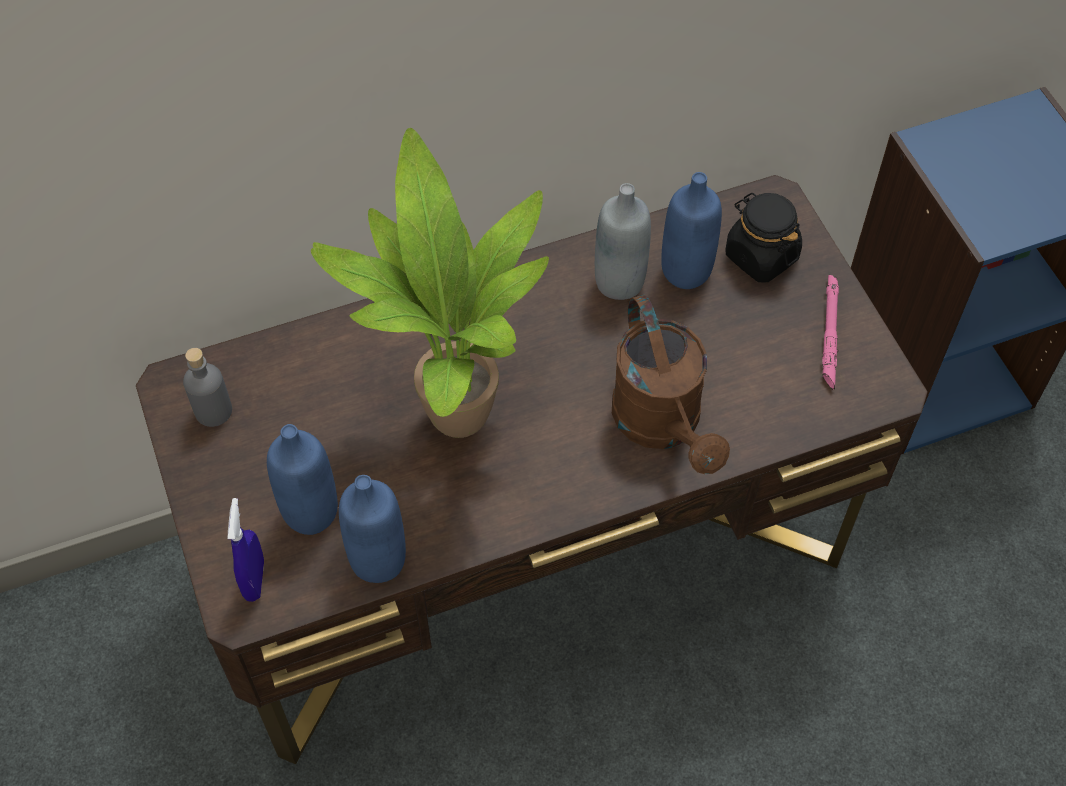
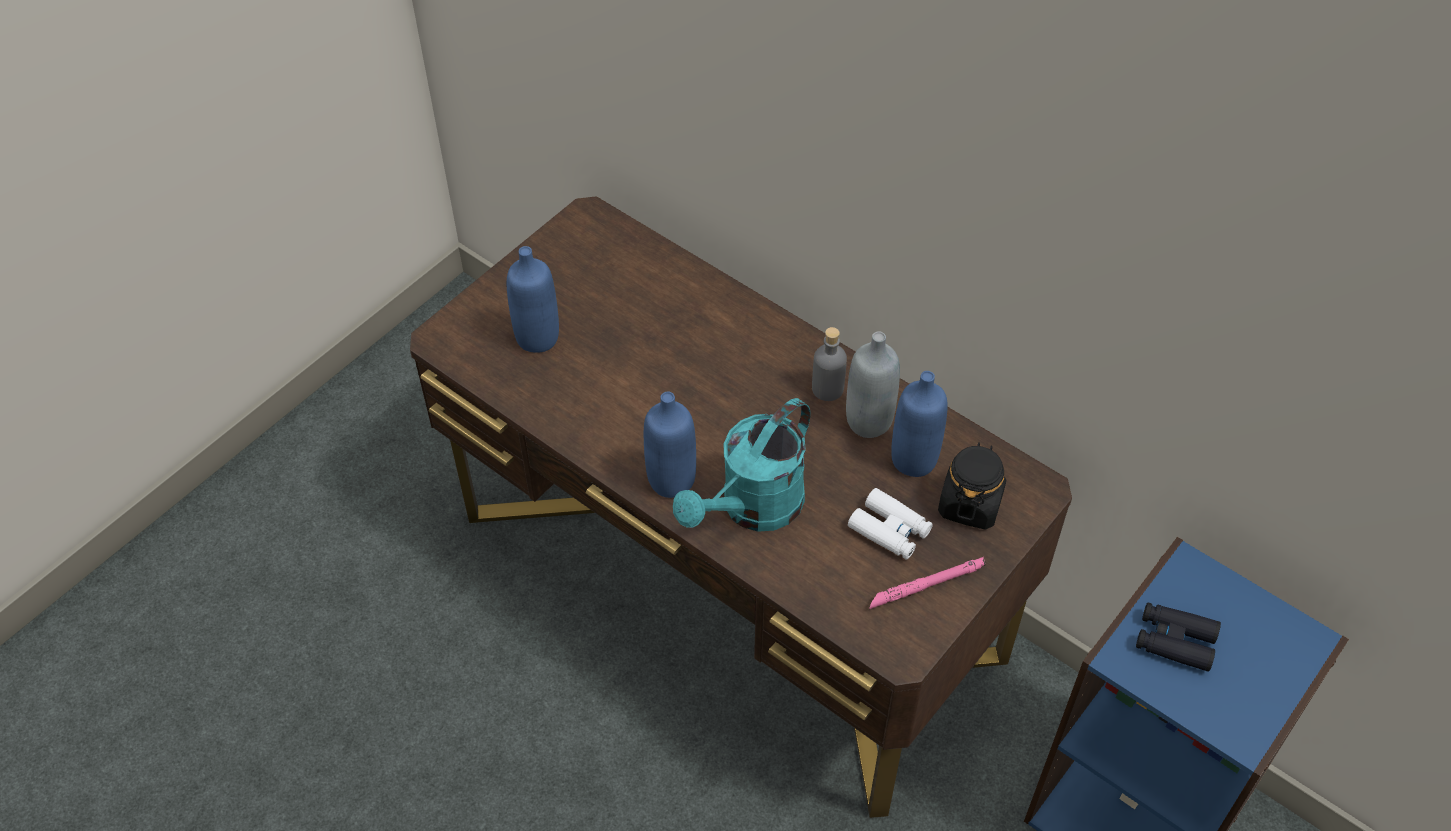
camera: 60 degrees right, 5 degrees down
(213, 411) = (582, 247): grey bottle -> grey bottle (827, 388)
(254, 579) = (467, 334): blue spray bottle -> none
(378, 560) = (523, 392): blue bottle -> blue bottle (671, 480)
(449, 417) = (667, 375): potted plant -> none
(663, 425) = (752, 509): brown watering can -> turquoise watering can
(753, 330) = (890, 530): none -> white binoculars
(991, 191) = (1175, 641): none -> black binoculars

